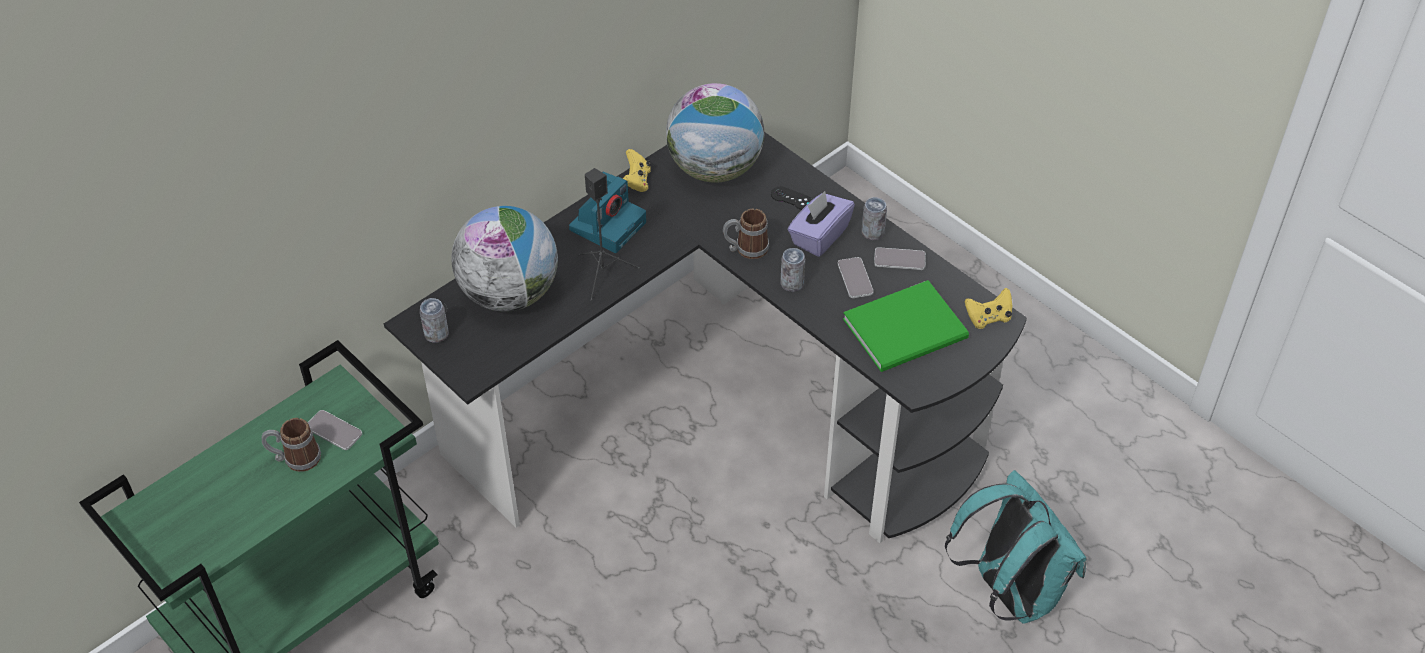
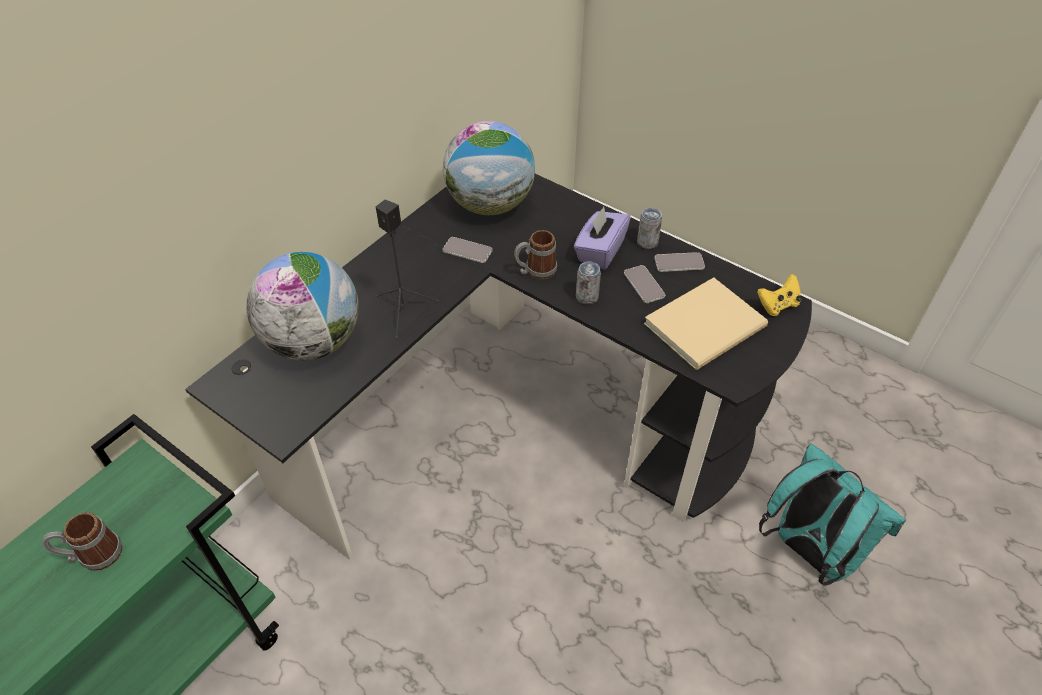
camera: 10 degrees left, 0 degrees up
(334, 431) = (137, 515): phone -> phone (467, 251)
(436, 334) = (242, 393): can -> none
(608, 224) = (401, 264): camera -> none
(637, 181) = (421, 223): yellow game controller -> none
(792, 198) = (566, 222): black game controller -> none
(909, 329) = (709, 325): green book -> beige book

